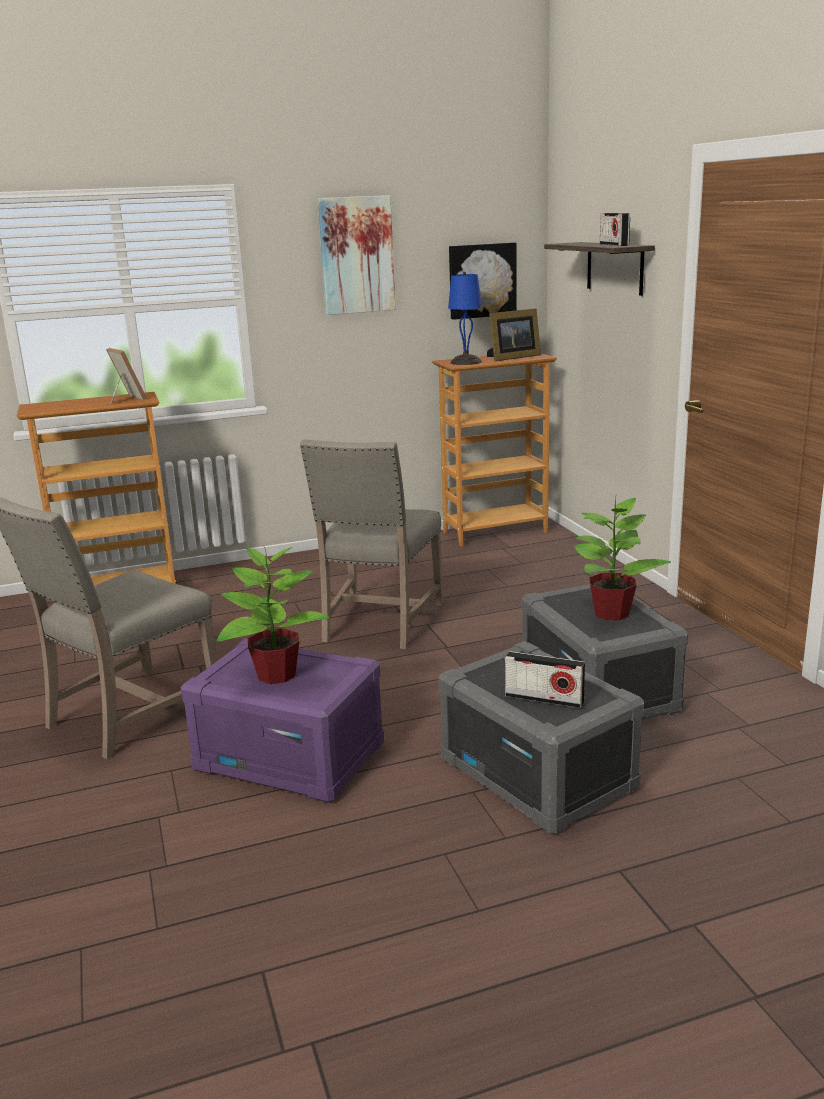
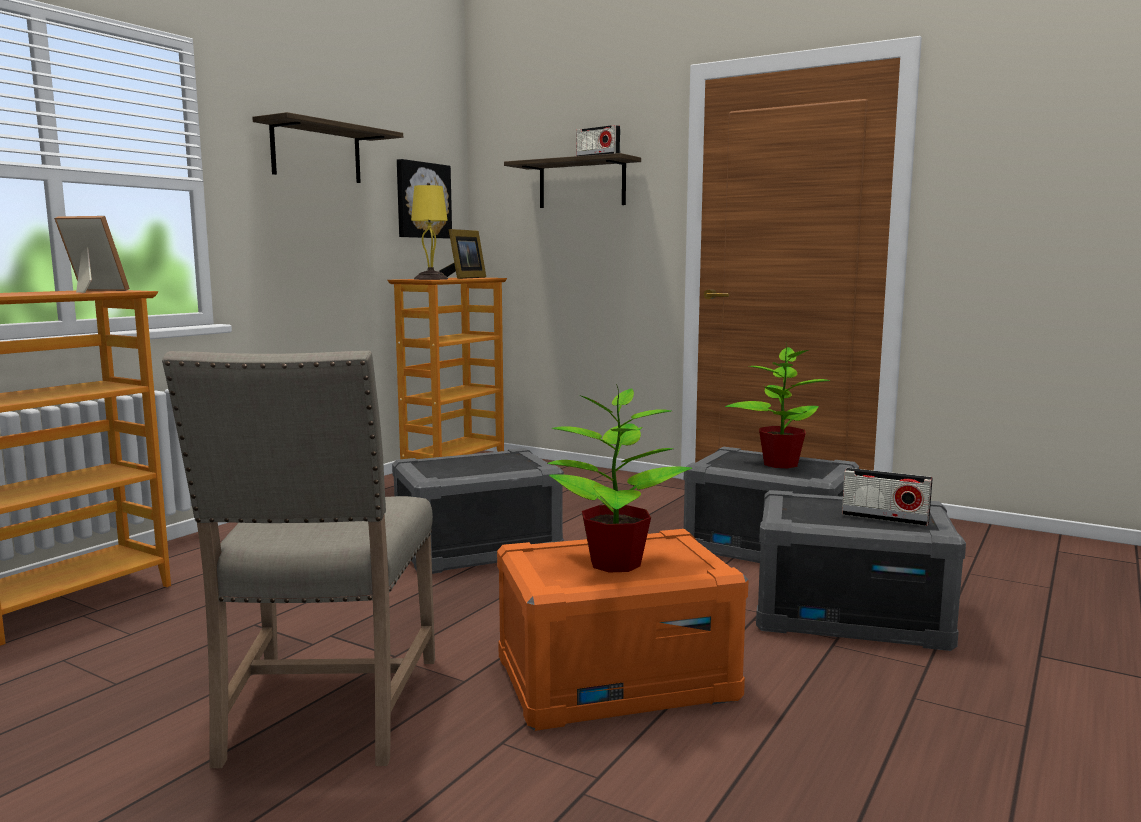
camera: 40 degrees left, 10 degrees down
(291, 757) = (616, 679): purple storage box -> orange storage box
(356, 255) = (316, 153): picture -> shelf
(379, 623) = (477, 549): beige chair -> grey storage box
(466, 362) = (431, 279): blue table lamp -> yellow table lamp
(544, 699) = (884, 518): radio -> radio turned 45 degrees clockwise

